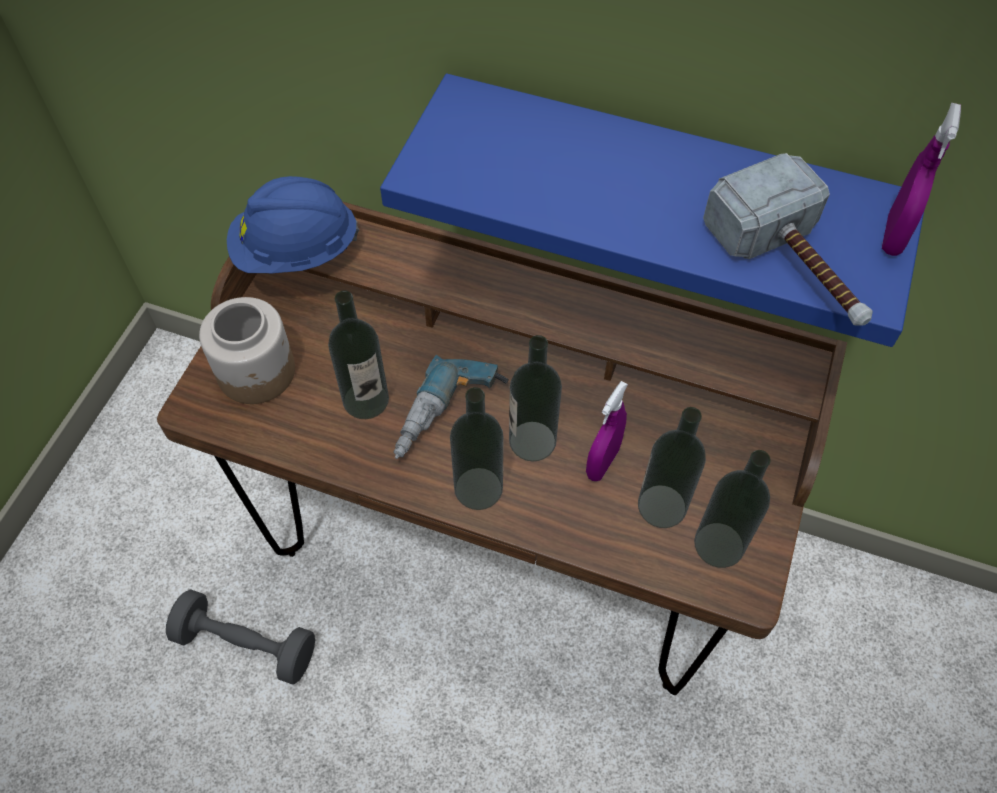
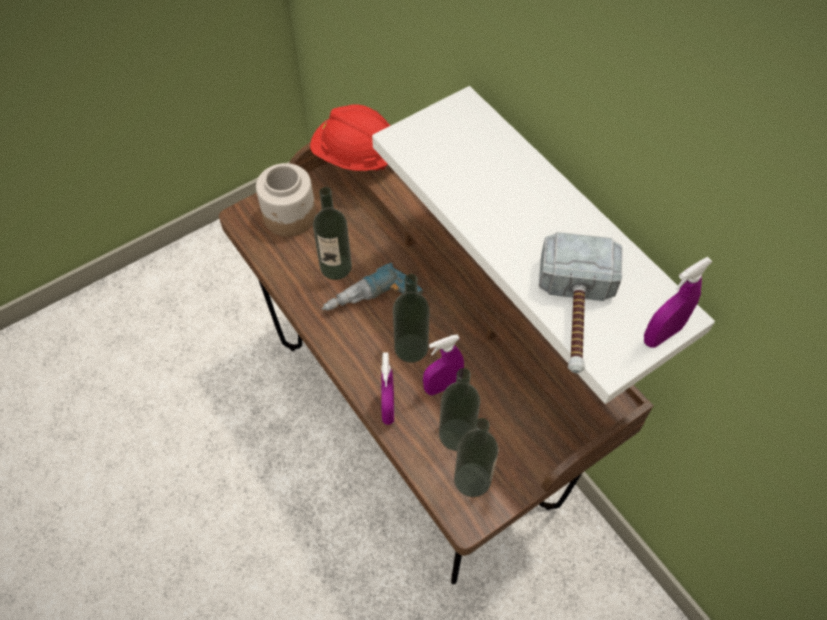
camera: 35 degrees right, 0 degrees up
(246, 644) = (232, 385): grey dumbbell -> none
(296, 252) = (355, 156): blue hard hat -> red hard hat
(478, 488) = (357, 356): bottle -> none
(563, 527) = (388, 408): none -> purple spray bottle
(665, 181) = (571, 224): blue shelf -> white shelf

